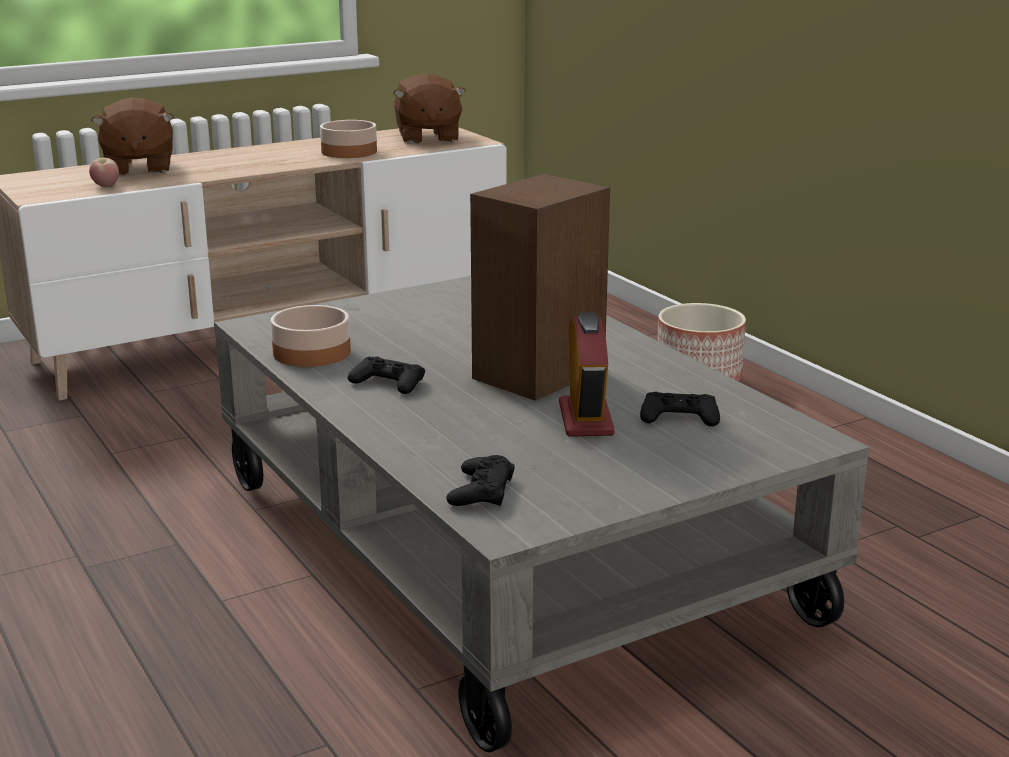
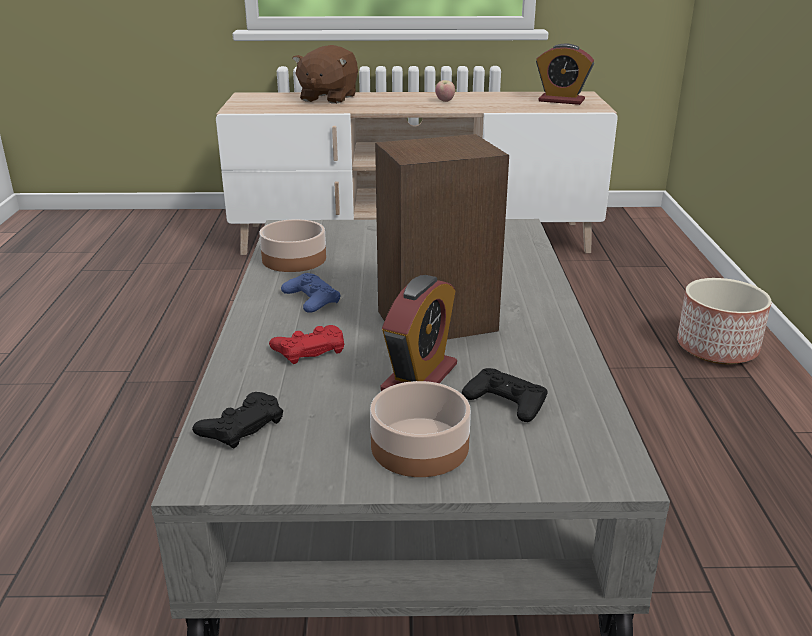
camera: 30 degrees right, 5 degrees up
(106, 186) = (287, 108): apple -> apple (445, 101)
(350, 152) = (486, 104): bowl -> bowl (421, 446)
(388, 383) = (311, 299): black game controller -> blue game controller
(427, 137) = (561, 100): brown plush toy -> alarm clock
(453, 422) = (309, 349): none -> red game controller

